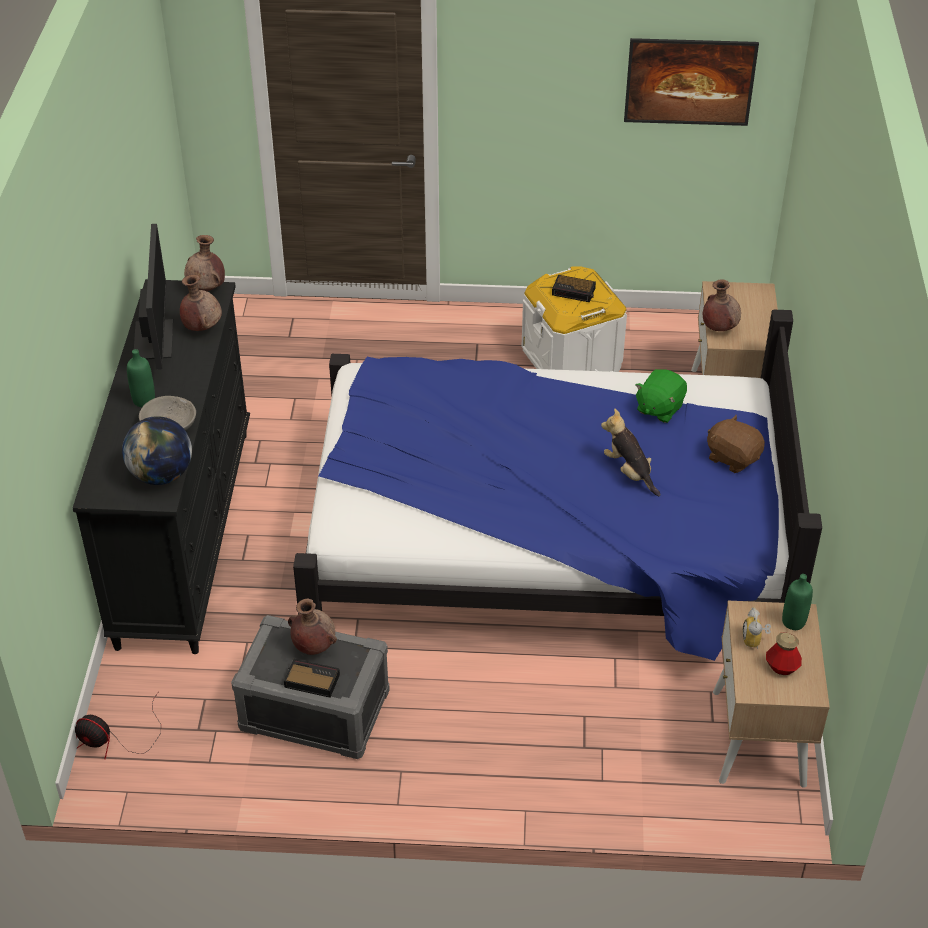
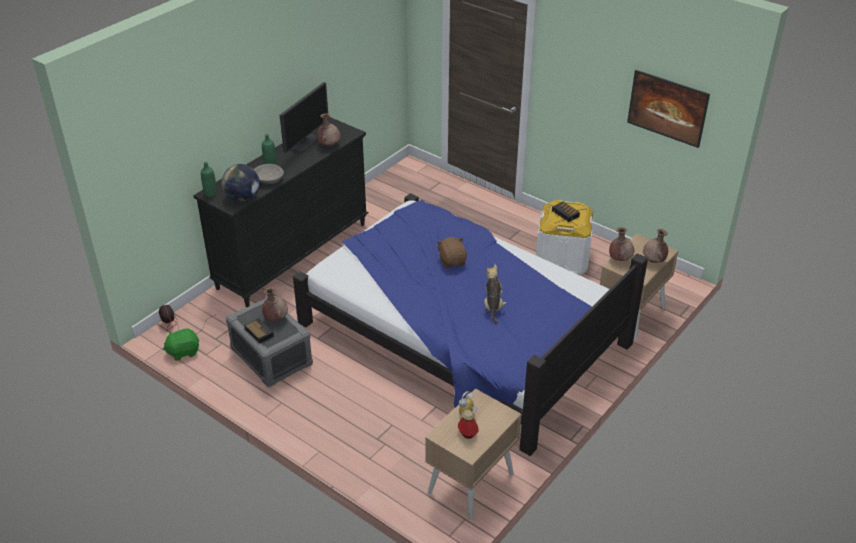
camera: 35 degrees right, 5 degrees down
(207, 288) = (350, 130): brown vase -> brown vase (654, 261)
(659, 408) = (544, 284): green plush toy -> green plush toy (183, 351)
(733, 457) = (558, 325): brown plush toy -> brown plush toy (452, 261)
(793, 622) = (499, 416): green bottle -> green bottle (210, 193)

